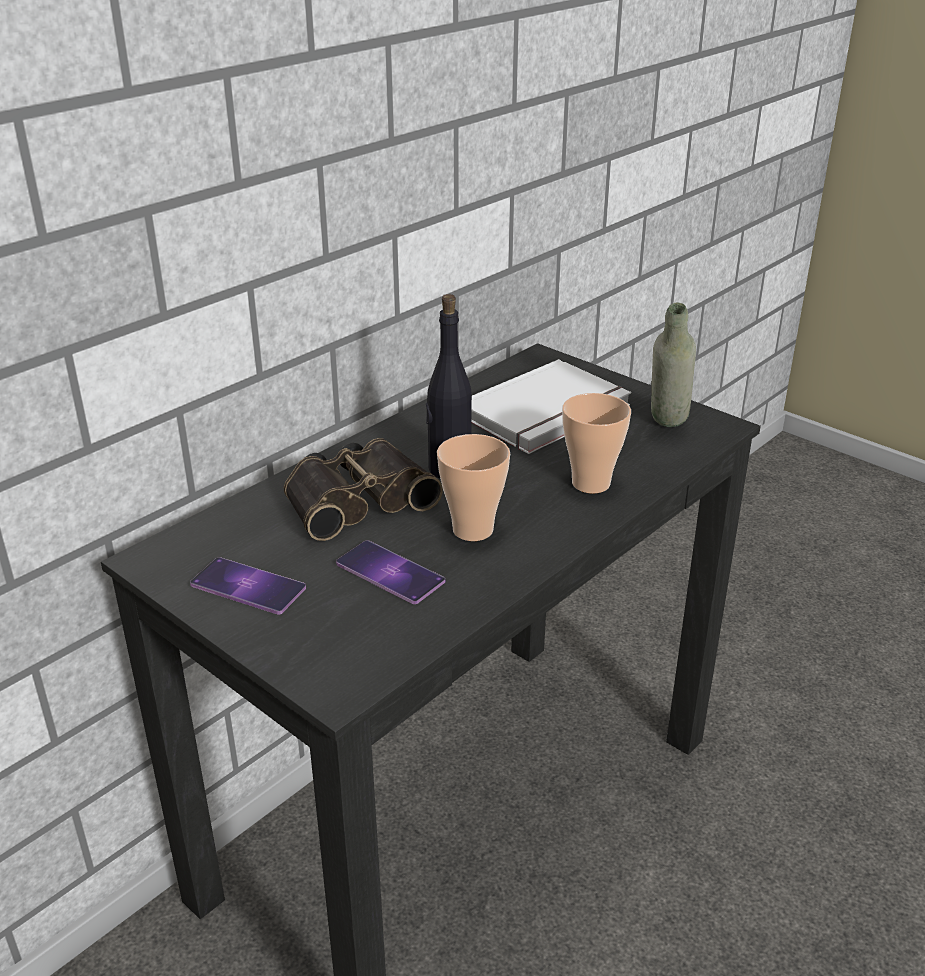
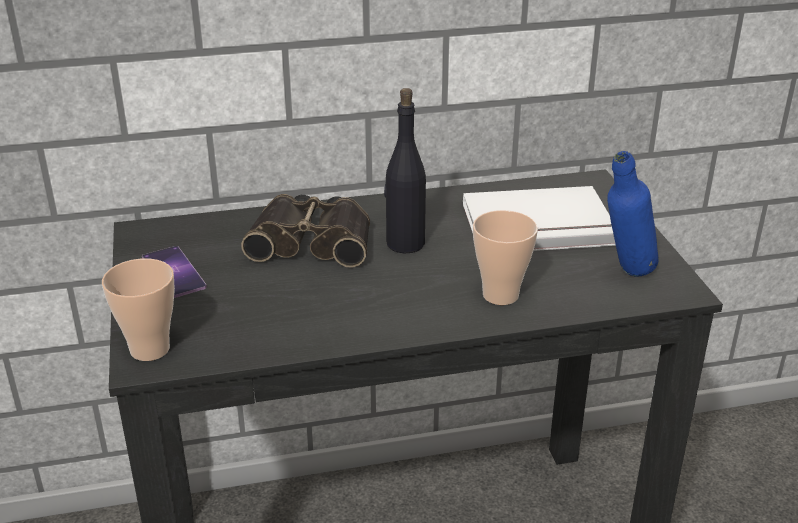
camera: 35 degrees right, 0 degrees up
(390, 572) = (270, 301): phone -> none
(473, 530) = (364, 294): cup -> cup (150, 349)
(666, 429) = (625, 276): grey bottle -> blue bottle

